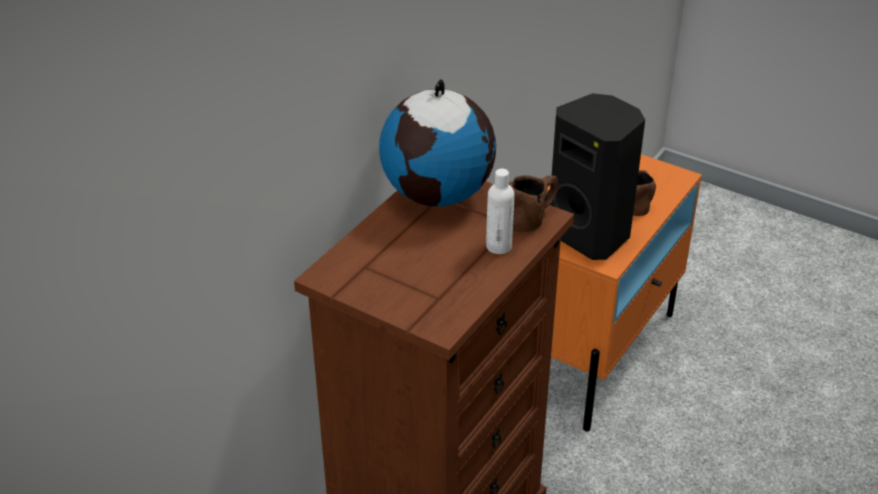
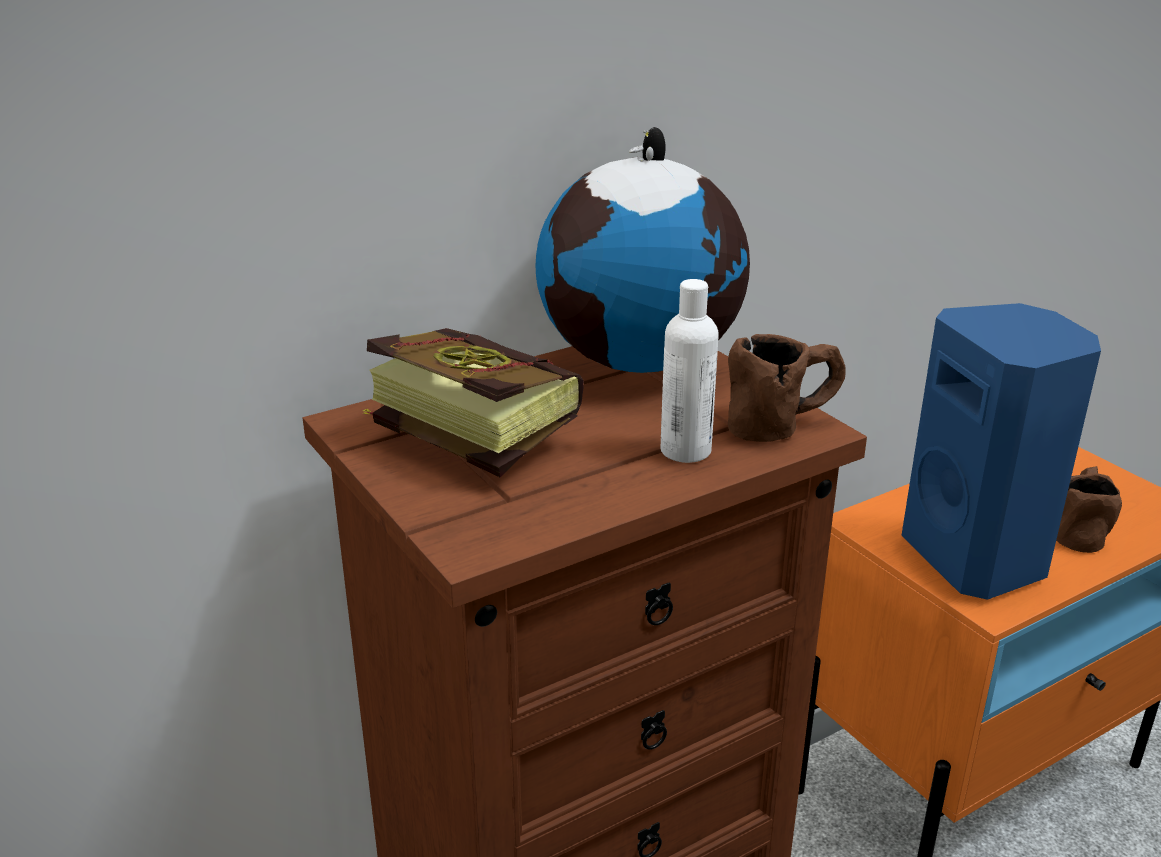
camera: 25 degrees right, 10 degrees down
(385, 268) = (461, 434): none -> book
(591, 235) = (978, 558): black speaker -> blue speaker

